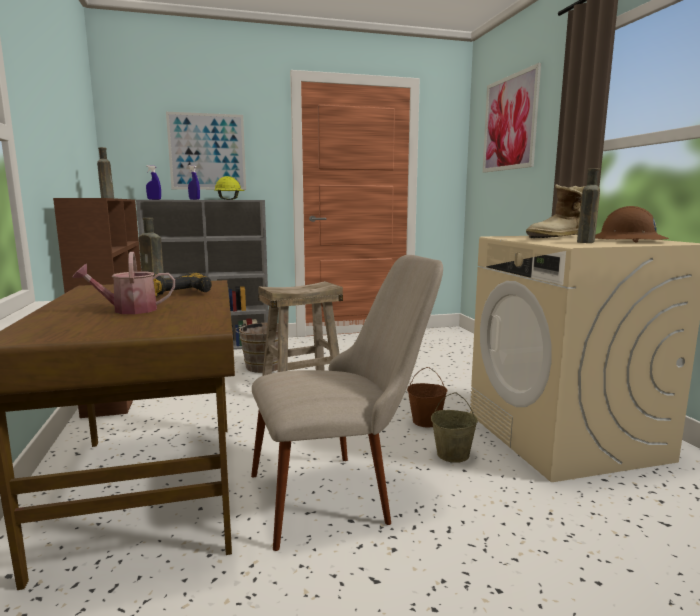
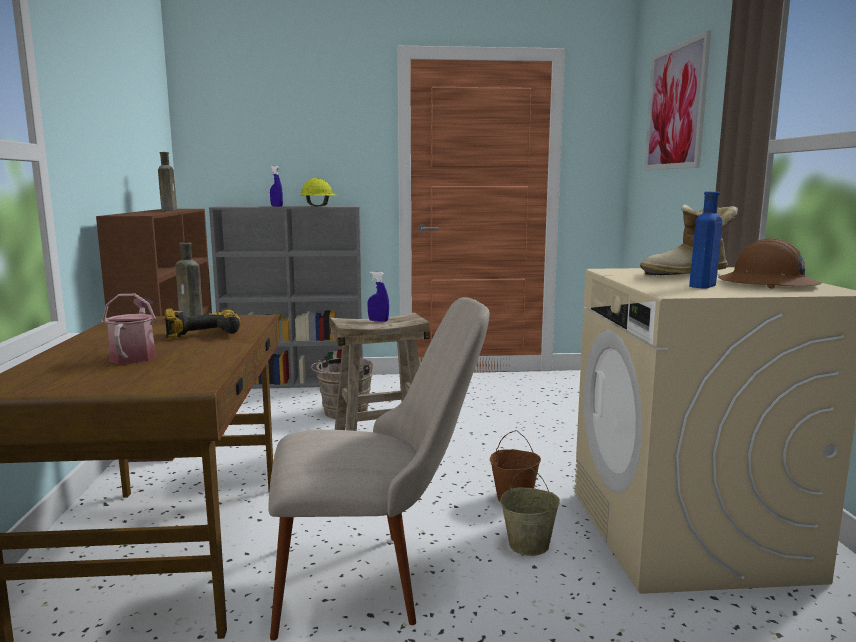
camera: 10 degrees right, 0 degrees up
(129, 310) = (135, 356): watering can -> watering can turned 90 degrees clockwise
(154, 199) = (232, 206): blue spray bottle -> blue spray bottle (378, 321)
(207, 152) = (295, 148): picture -> none
(585, 242) = (702, 286): brown bottle -> blue bottle

